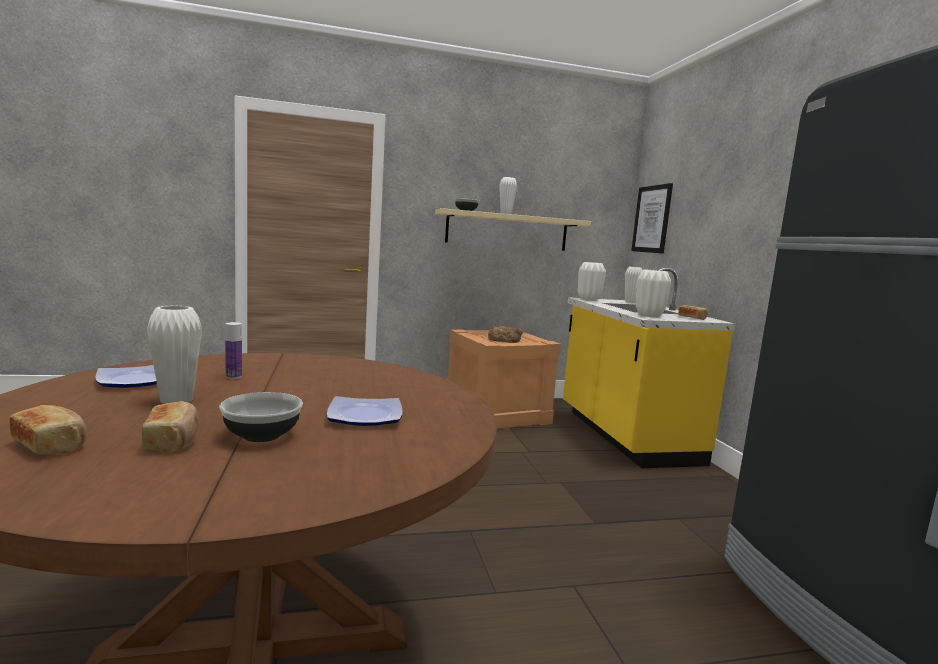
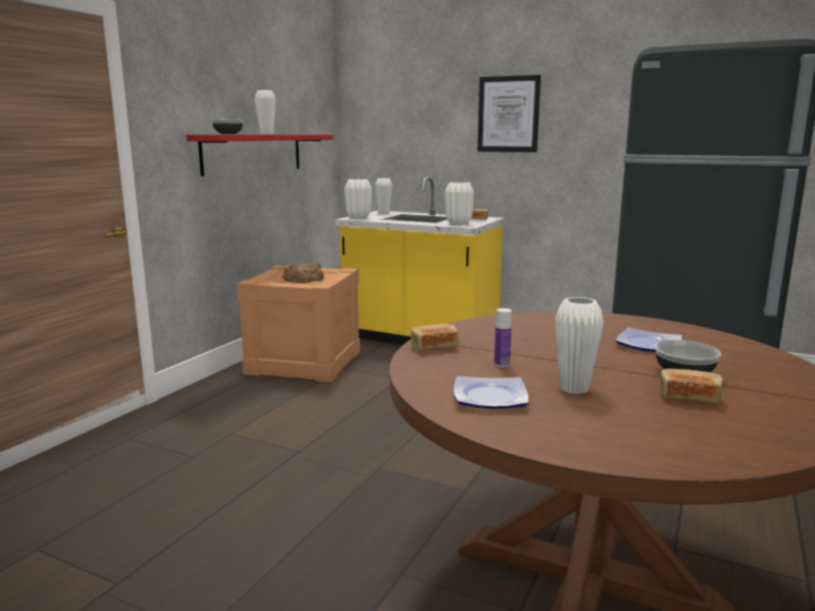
camera: 50 degrees left, 5 degrees up
(51, 445) = (689, 432): bread -> bread (434, 347)
(507, 231) = (253, 153): beige shelf -> red shelf
(652, 219) = (372, 127): picture -> picture (508, 114)

